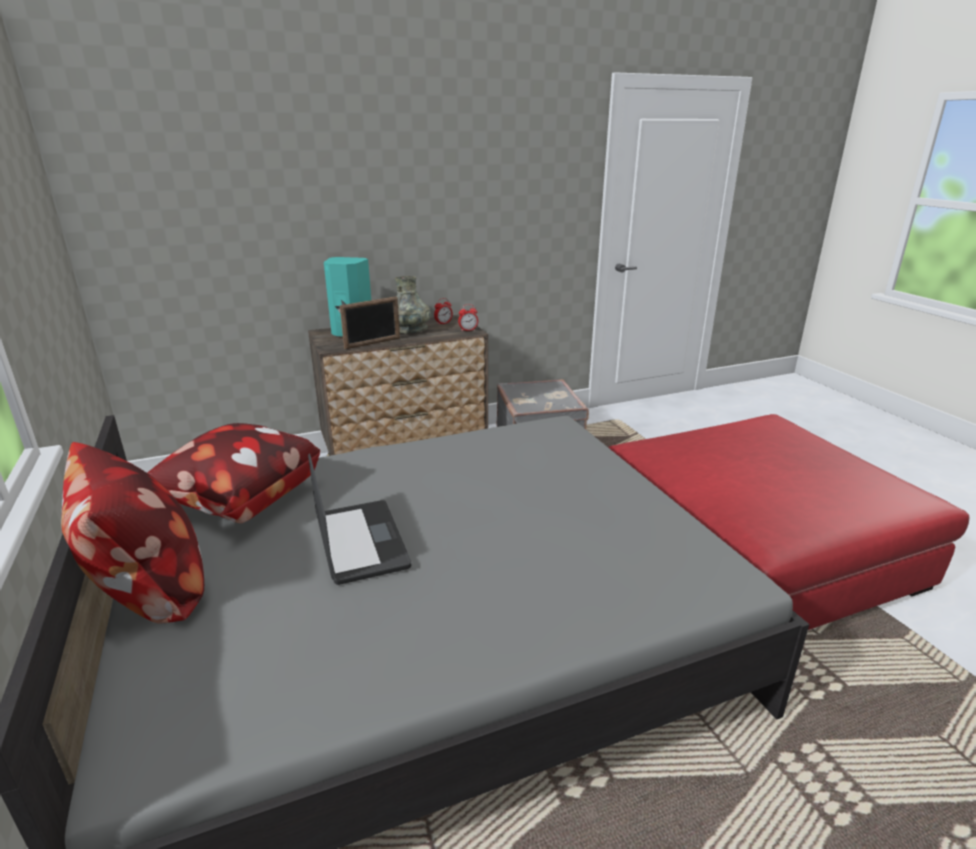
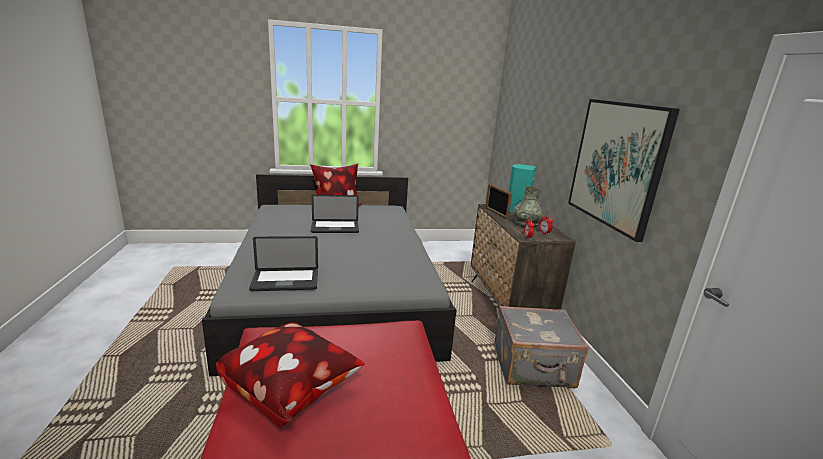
camera: 100 degrees right, 5 degrees down
(238, 502) = (380, 215): pillow -> pillow (291, 390)
(491, 206) = (616, 164): none -> picture
(657, 535) = (285, 281): none -> laptop

